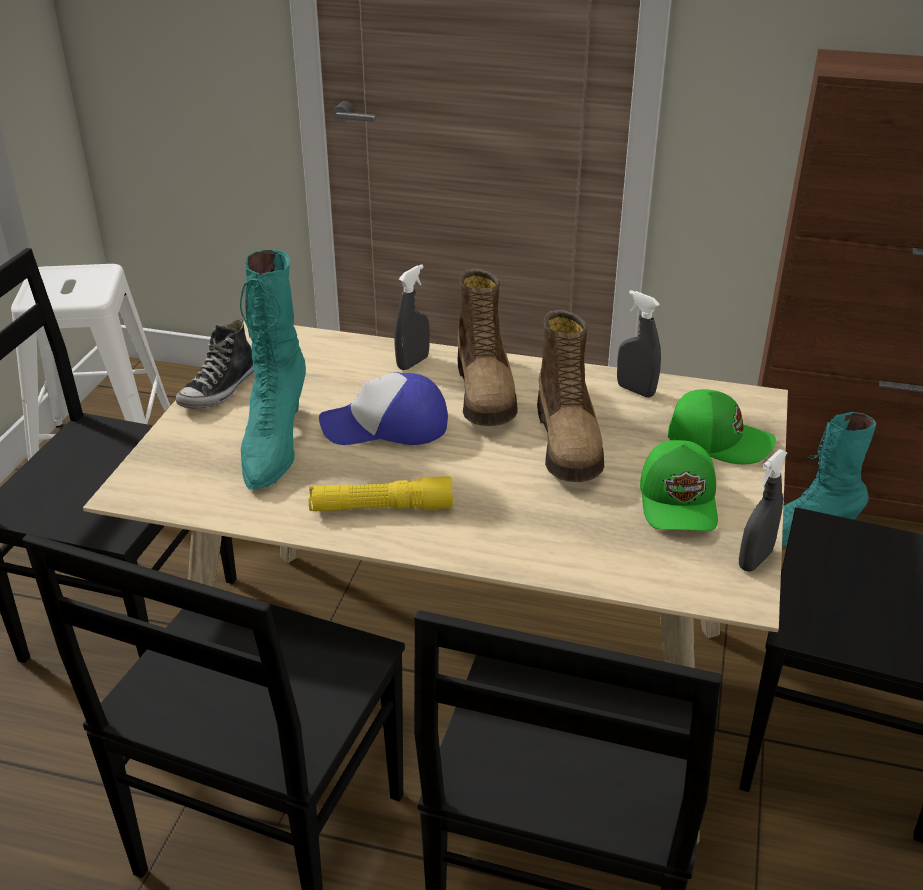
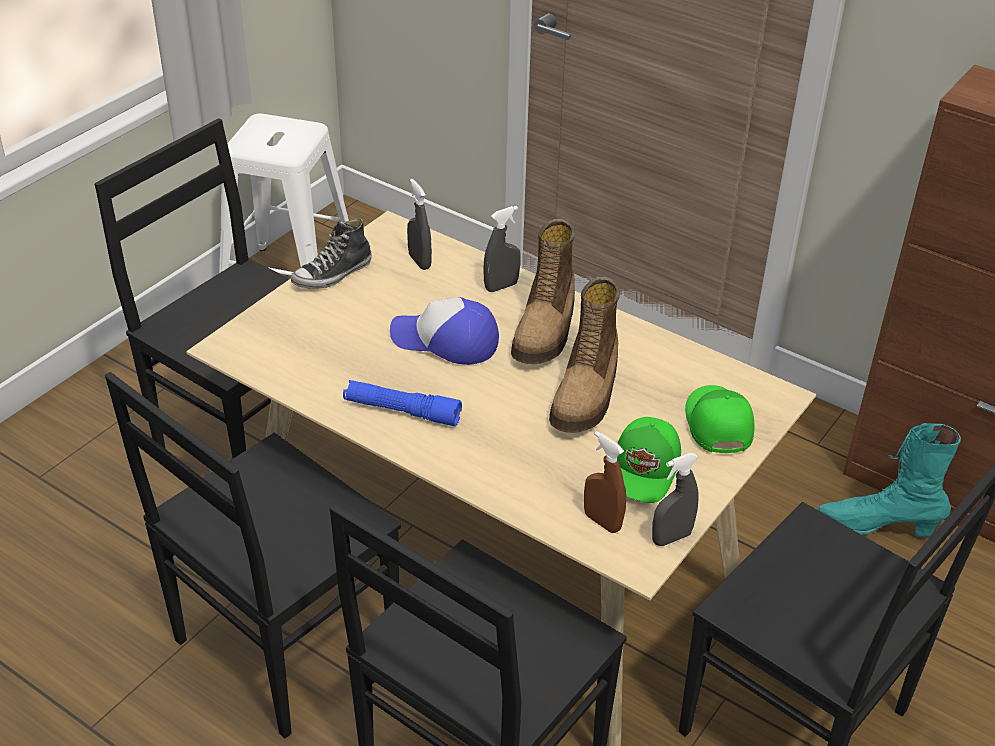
camera: 20 degrees right, 5 degrees up
(274, 444) = (350, 334): turquoise boot -> none
(381, 508) = (402, 411): yellow flashlight -> blue flashlight
(635, 390) = (676, 360): grey spray bottle -> grey spray bottle (419, 261)
(673, 564) = (602, 522): none -> brown spray bottle
(718, 440) = (716, 425): green cap -> green cap turned 135 degrees counterclockwise

